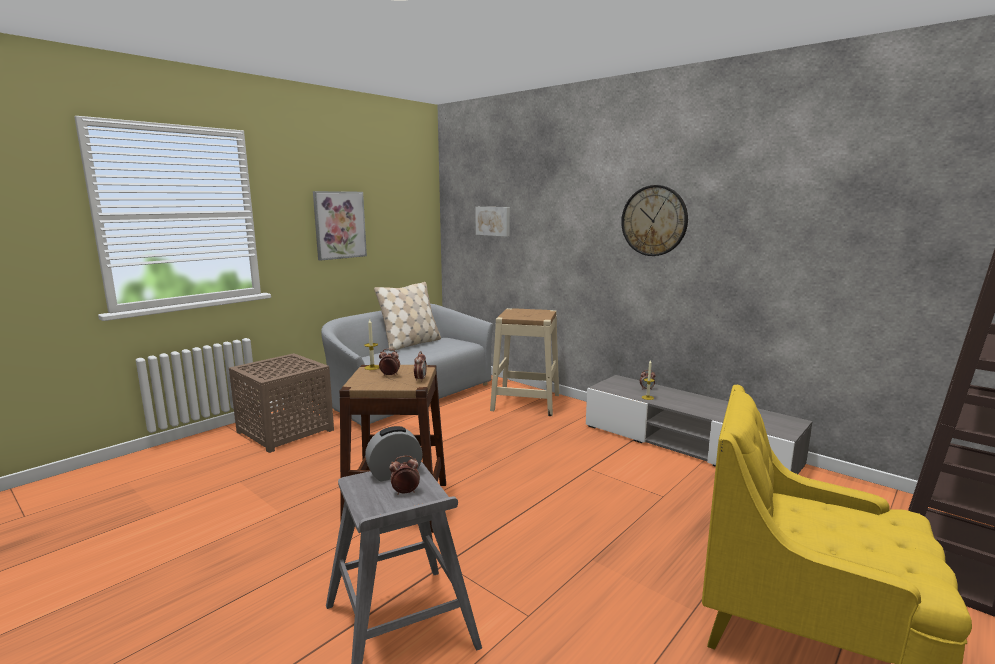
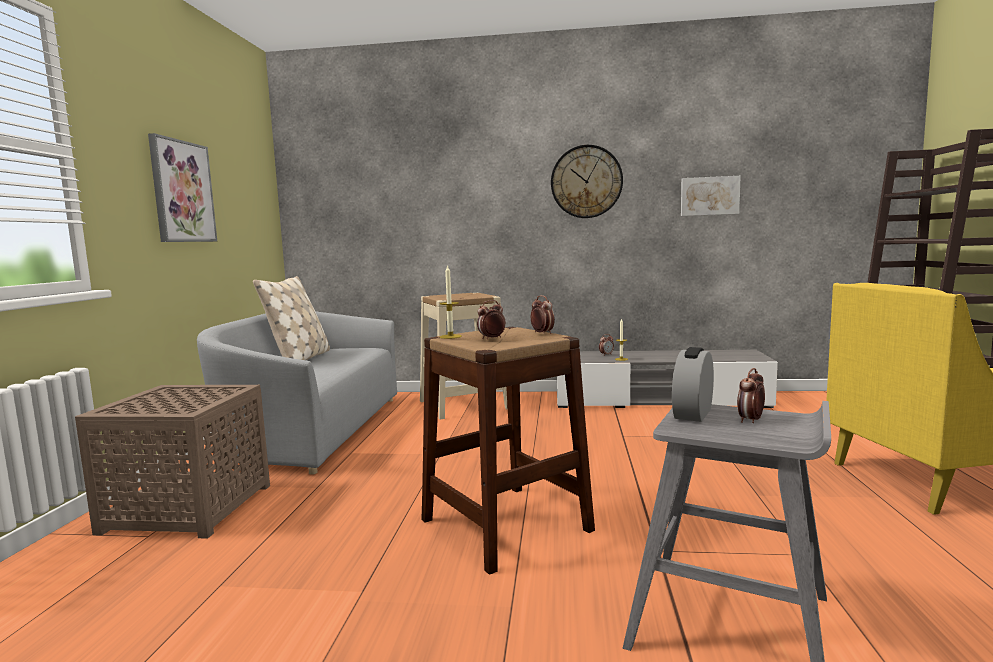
camera: 35 degrees left, 5 degrees down
(493, 221) = (371, 197): picture -> picture (709, 196)

